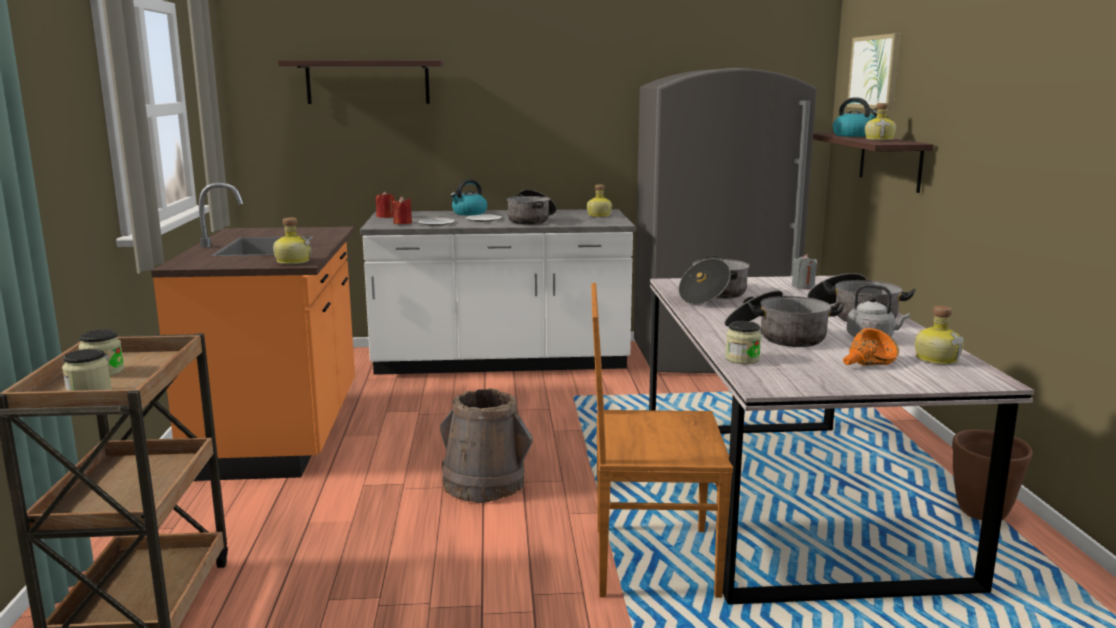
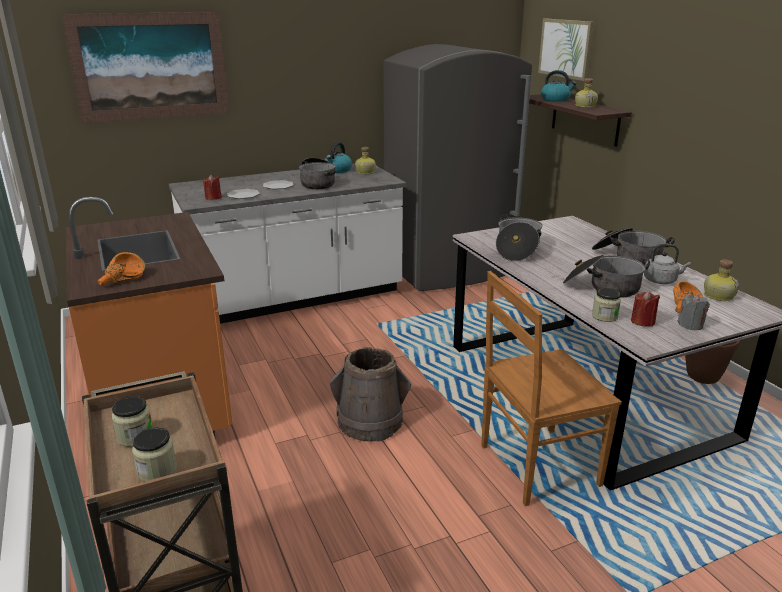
camera: 20 degrees left, 10 degrees up
(218, 263) = (123, 280): none -> orange bowl
(292, 261) = (192, 269): bottle -> none
(368, 82) = (150, 66): shelf -> picture
(385, 217) = (187, 190): red candle -> red candle (642, 321)
(469, 213) = (256, 179): kettle -> kettle (337, 170)
(803, 286) = (565, 230): grey candle -> grey candle (690, 325)

